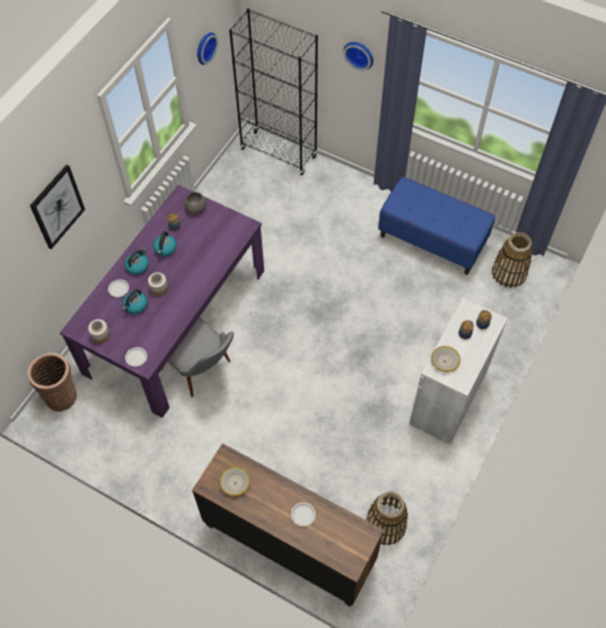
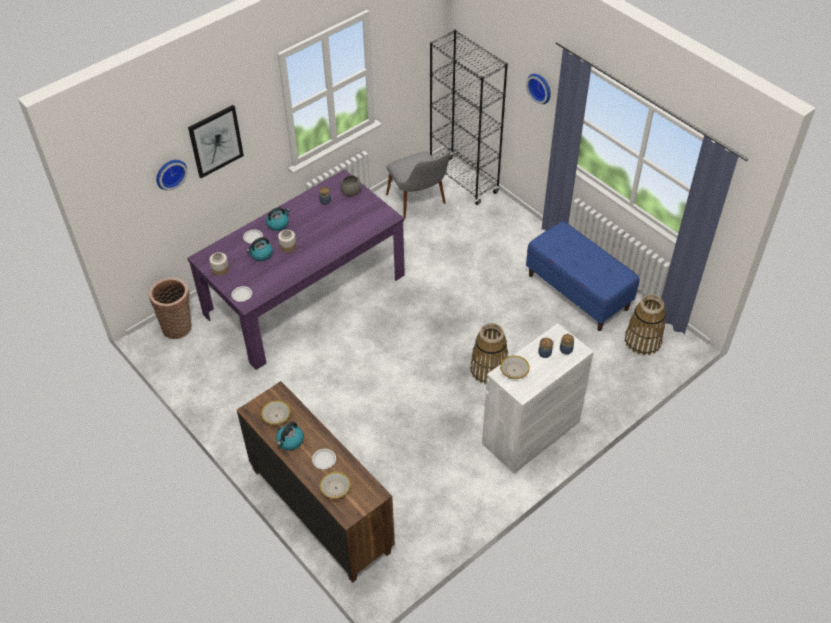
camera: 20 degrees right, 10 degrees down
(165, 249) = (308, 217): kettle -> kettle (290, 441)
(203, 372) = (310, 343): grey chair -> grey chair (420, 205)
(204, 47) = (404, 53): wall clock -> wall clock (170, 173)
(327, 541) = (335, 488): none -> bowl
(385, 525) = (418, 523): basket -> basket (488, 369)

